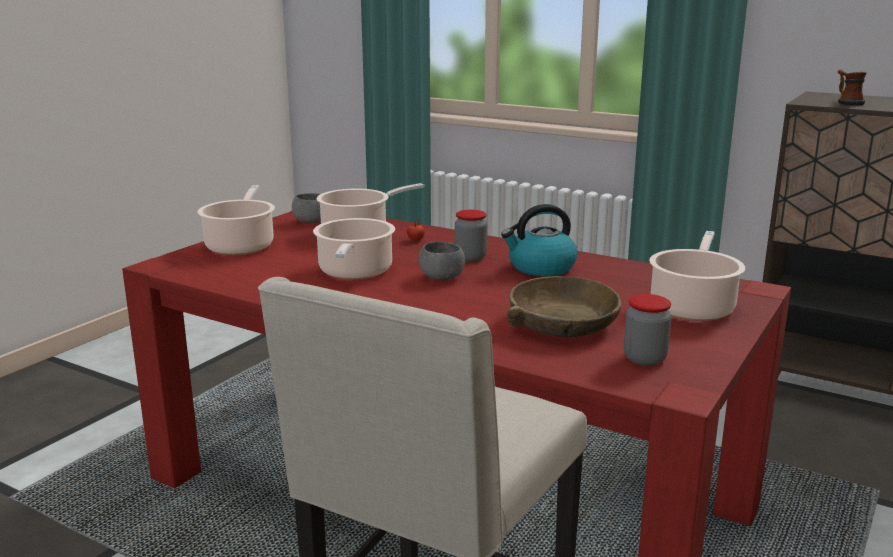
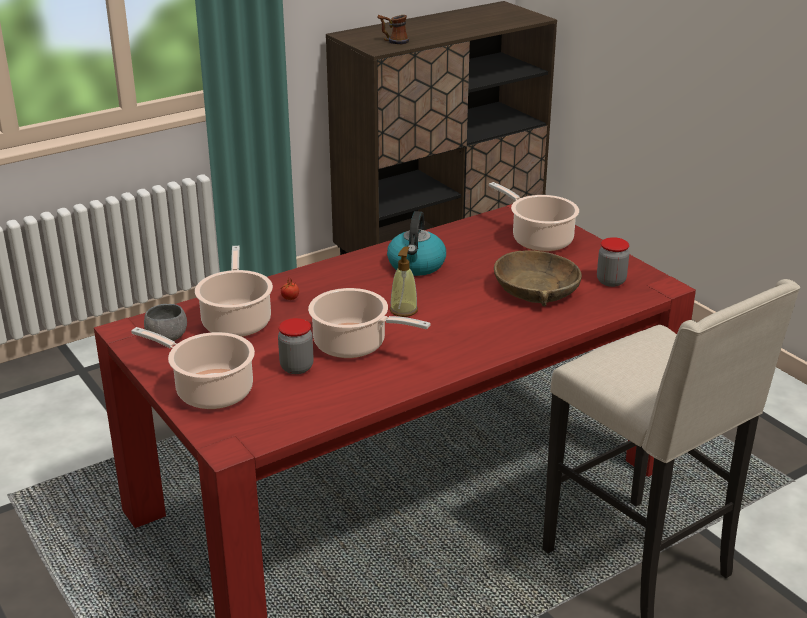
camera: 65 degrees left, 10 degrees up
(441, 278) = (403, 310): grey bowl -> soap dispenser
(470, 257) = (364, 286): jar -> jar (296, 367)

